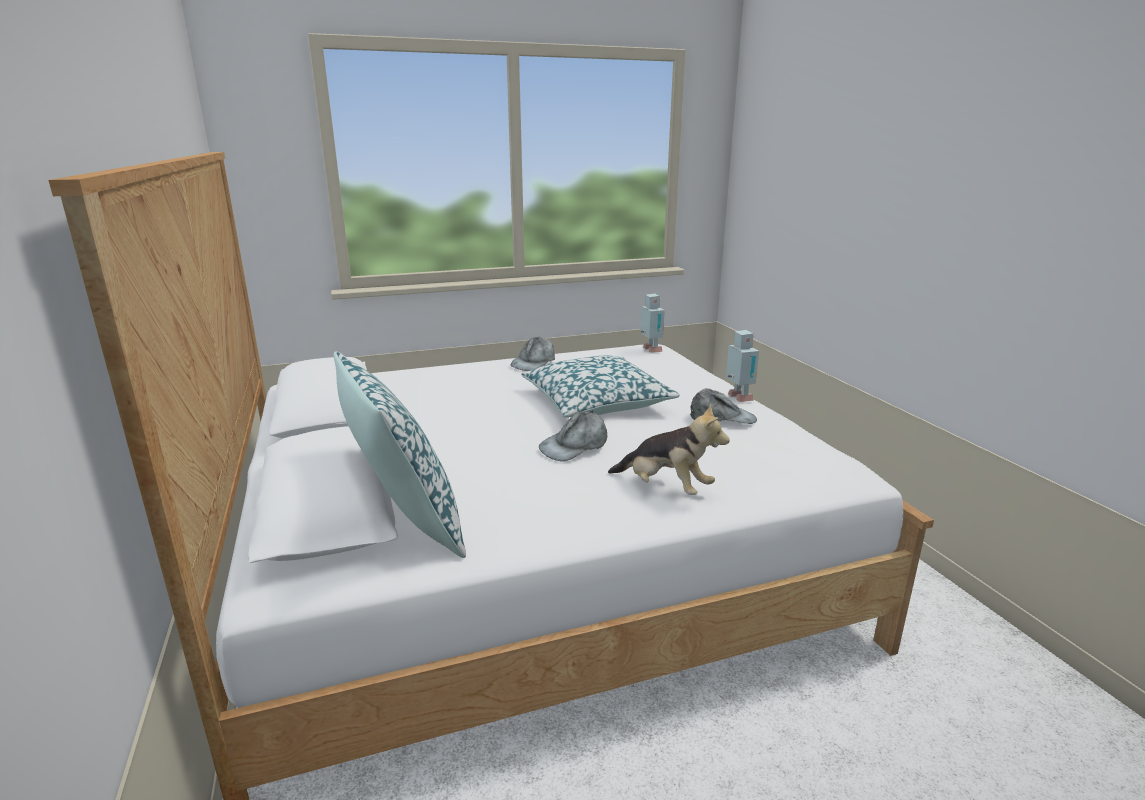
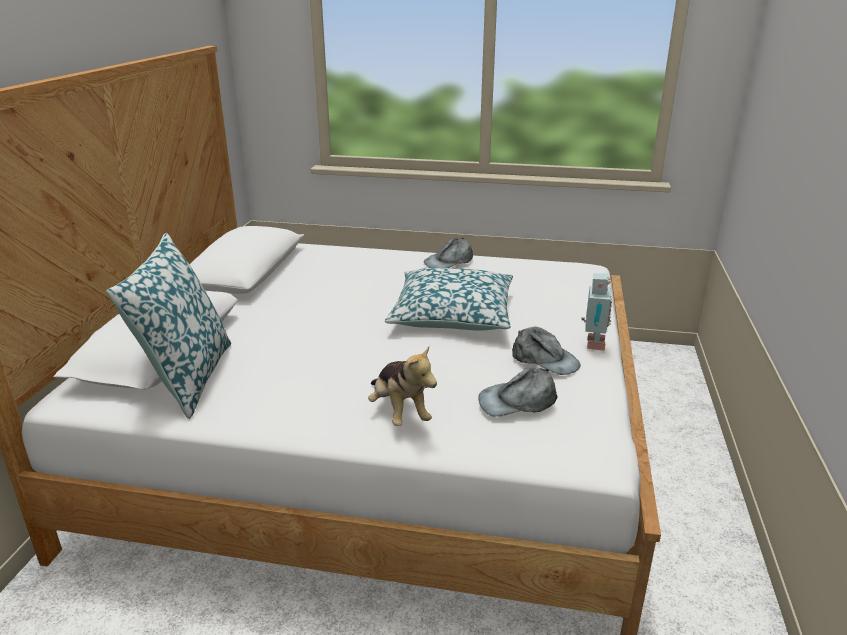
camera: 30 degrees right, 5 degrees up
(575, 446) = (376, 351): grey cap -> grey cap (518, 401)
(651, 350) = (576, 271): toy robot -> none

